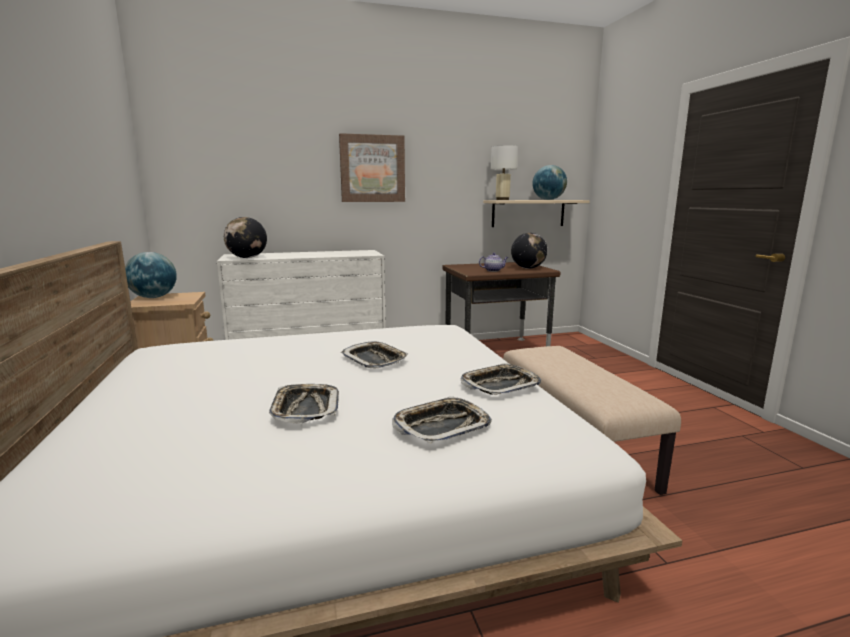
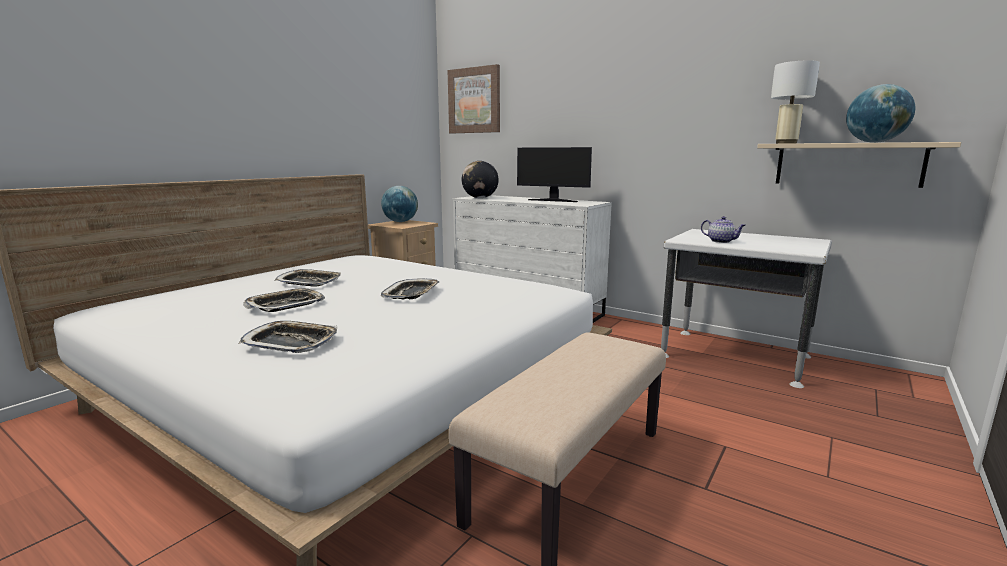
camera: 50 degrees right, 0 degrees up
(328, 253) = (553, 200): none -> monitor
(372, 169) = (618, 109): picture -> picture (474, 100)
(496, 350) = (734, 355): brown desk -> white desk
(500, 385) = (414, 339): tray -> tray (309, 282)
(528, 268) = (787, 246): globe -> none

